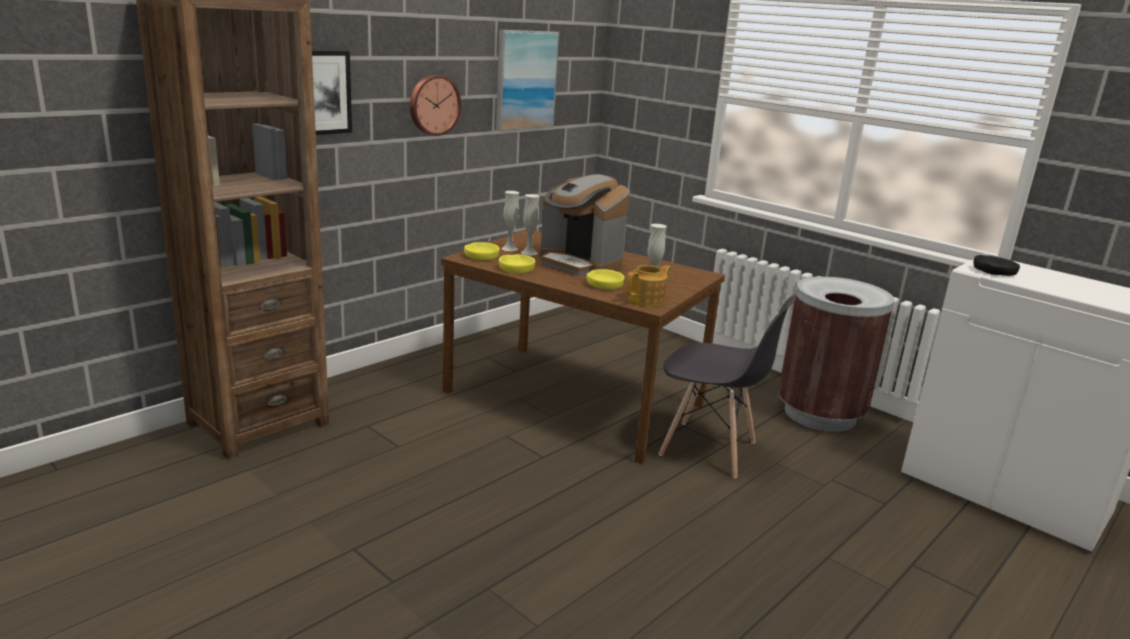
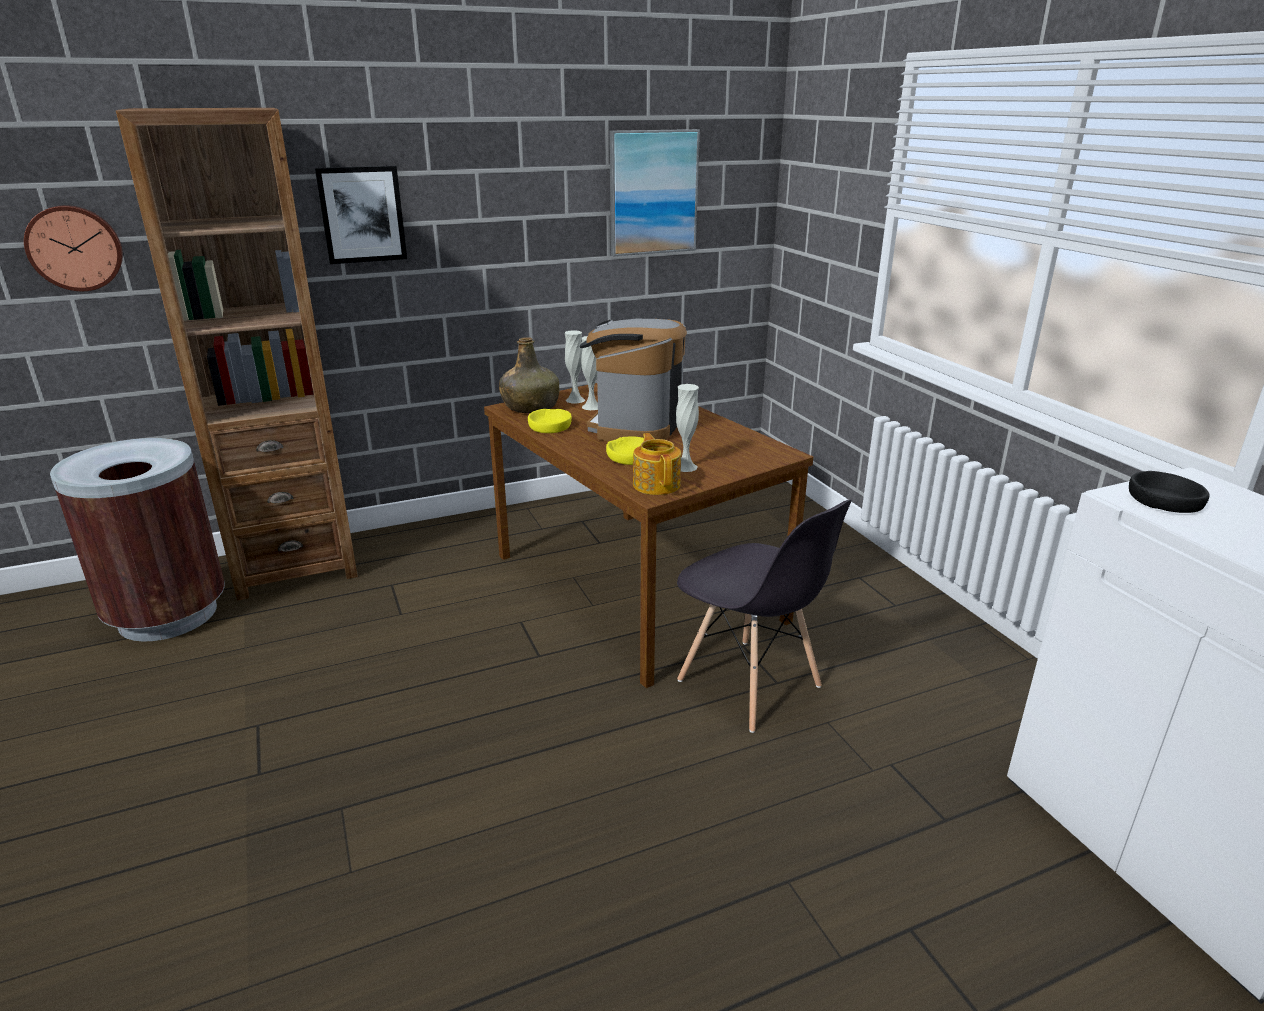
camera: 25 degrees right, 5 degrees up
(433, 105) = (519, 225): wall clock -> wall clock (75, 248)
(481, 256) = (530, 407): yellow bowl -> green bottle
(580, 264) = (634, 426): coffee machine -> coffee machine turned 45 degrees clockwise
(647, 300) = (657, 484): teapot -> teapot turned 90 degrees counterclockwise
(820, 414) = (952, 662): brown trash can -> brown trash can (168, 615)

